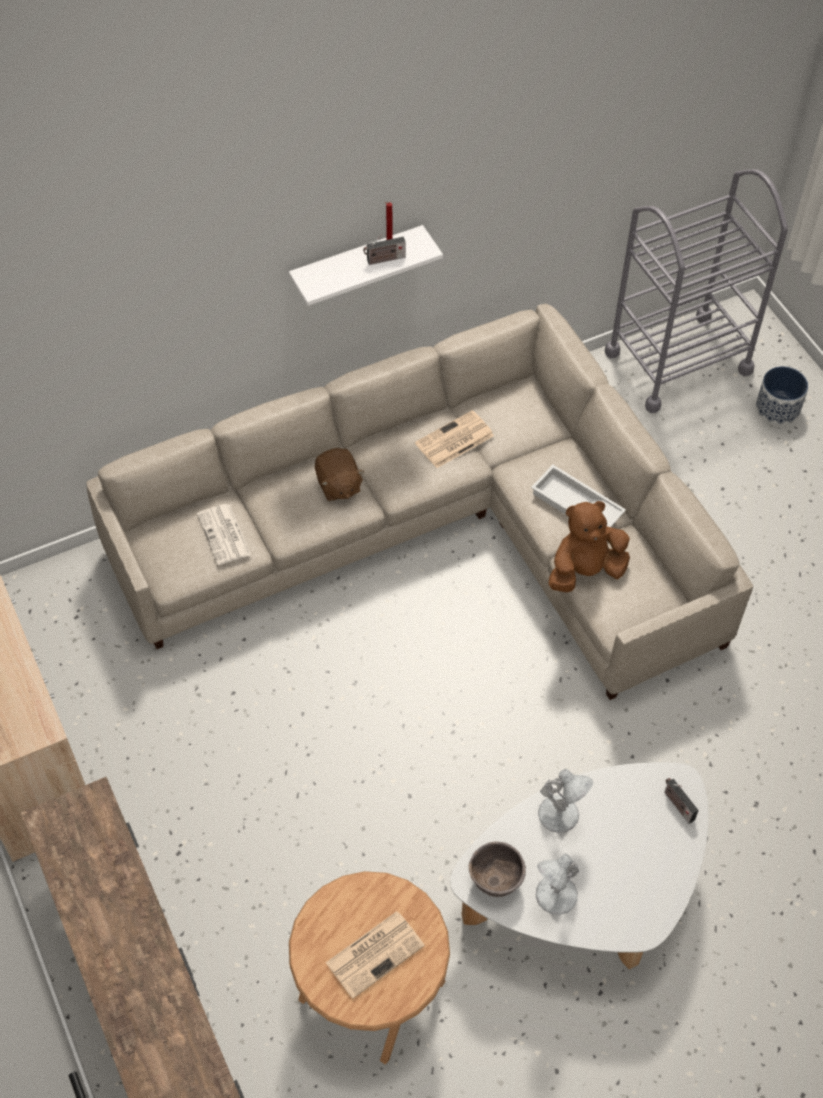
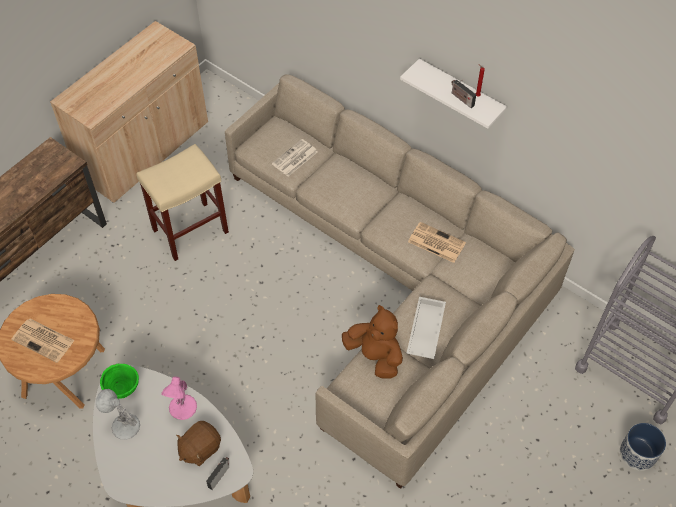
camera: 65 degrees right, 0 degrees up
(214, 737) = (191, 230): none -> beige stool
(338, 485) = (363, 197): brown plush toy -> brown plush toy (200, 448)
(496, 880) = (123, 389): brown bowl -> green bowl
(560, 815) = (182, 408): white table lamp -> pink table lamp

